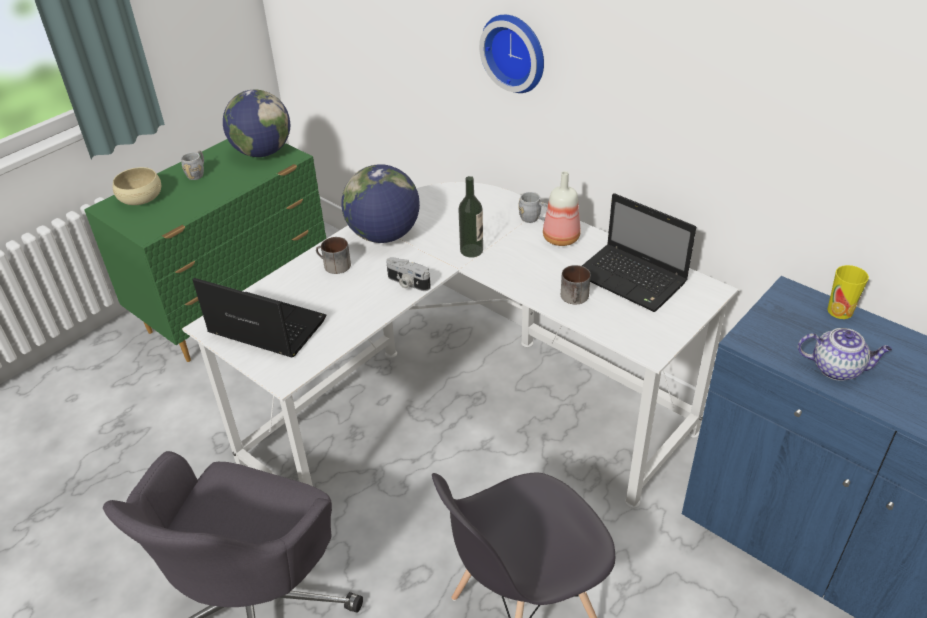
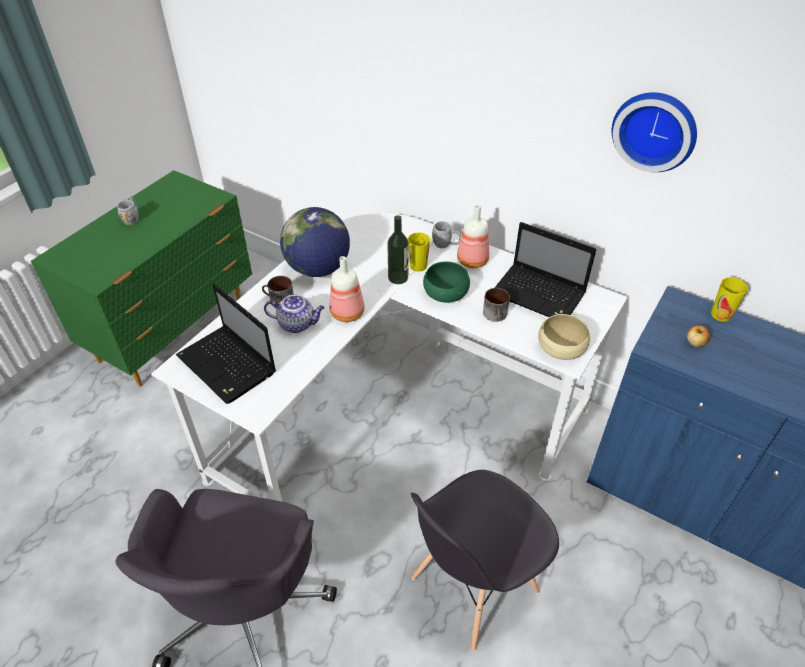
camera: 10 degrees left, 5 degrees up
(141, 198) = (83, 246): beige bowl -> beige bowl (561, 347)
(262, 152) = (189, 194): globe -> none
(265, 327) = (228, 365): laptop -> laptop turned 150 degrees counterclockwise
(407, 283) = (348, 313): camera -> bottle
(497, 239) = (418, 265): none -> cup
(516, 52) = (426, 99): wall clock -> wall clock (655, 130)
(522, 269) = (446, 292): none -> green bowl
(799, 339) = (695, 343): none -> apple
(837, 368) = (731, 367): teapot -> teapot (297, 324)

